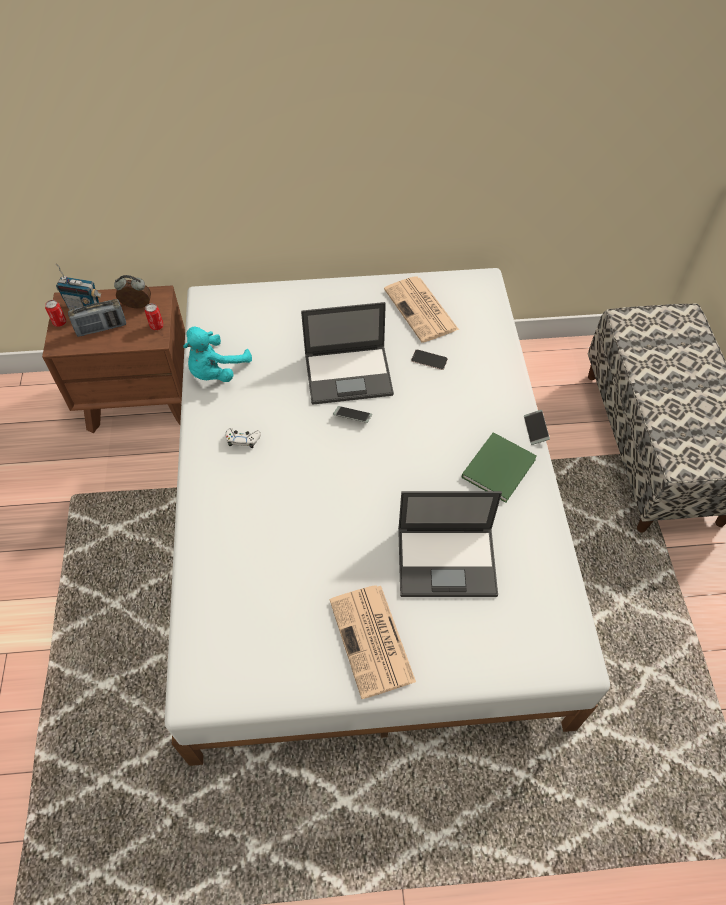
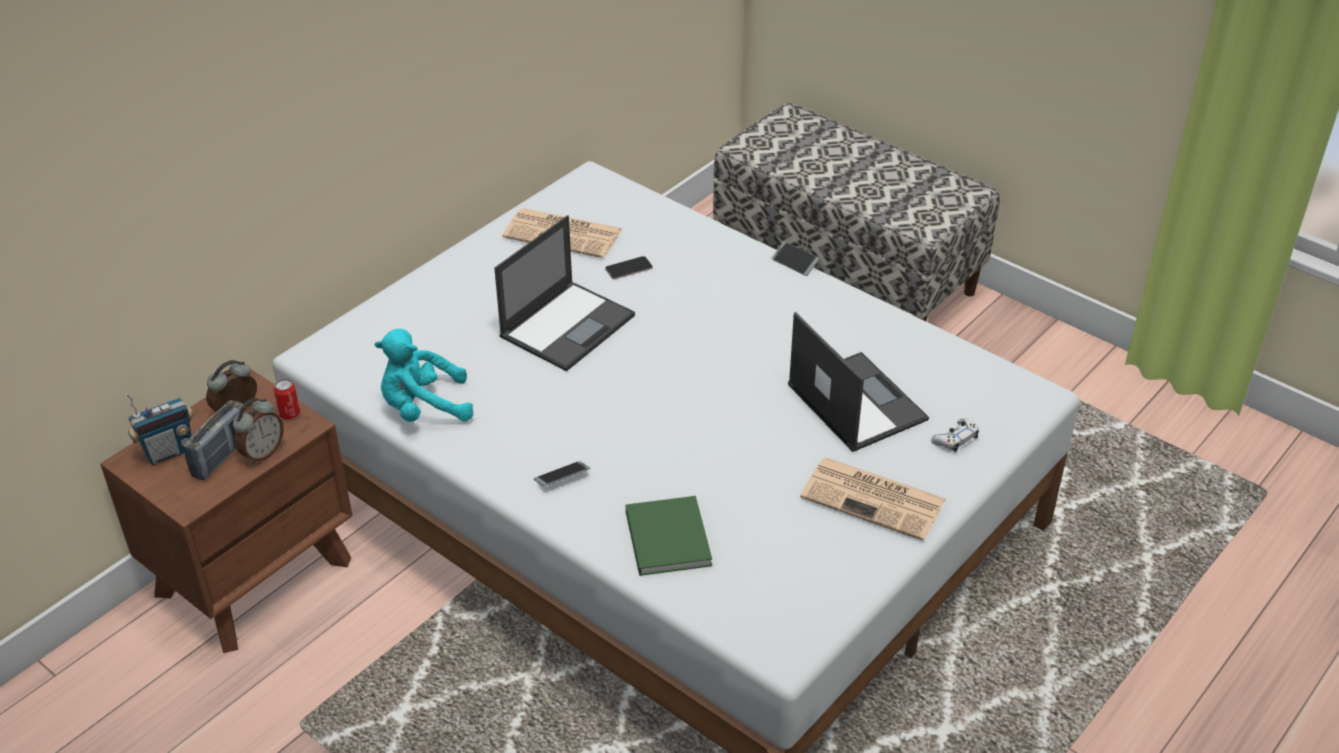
camera: 45 degrees left, 15 degrees down
(60, 322) = (156, 484): can -> none
(119, 340) = (262, 452): none -> alarm clock
(216, 371) = (423, 408): turquoise plush toy -> turquoise plush toy turned 90 degrees clockwise
(243, 440) = (538, 443): white game controller -> white game controller (955, 439)
(352, 416) = (620, 355): phone -> phone (562, 478)
(448, 561) = (855, 401): laptop -> laptop turned 75 degrees counterclockwise
(499, 467) = (803, 308): green book -> green book (667, 536)

